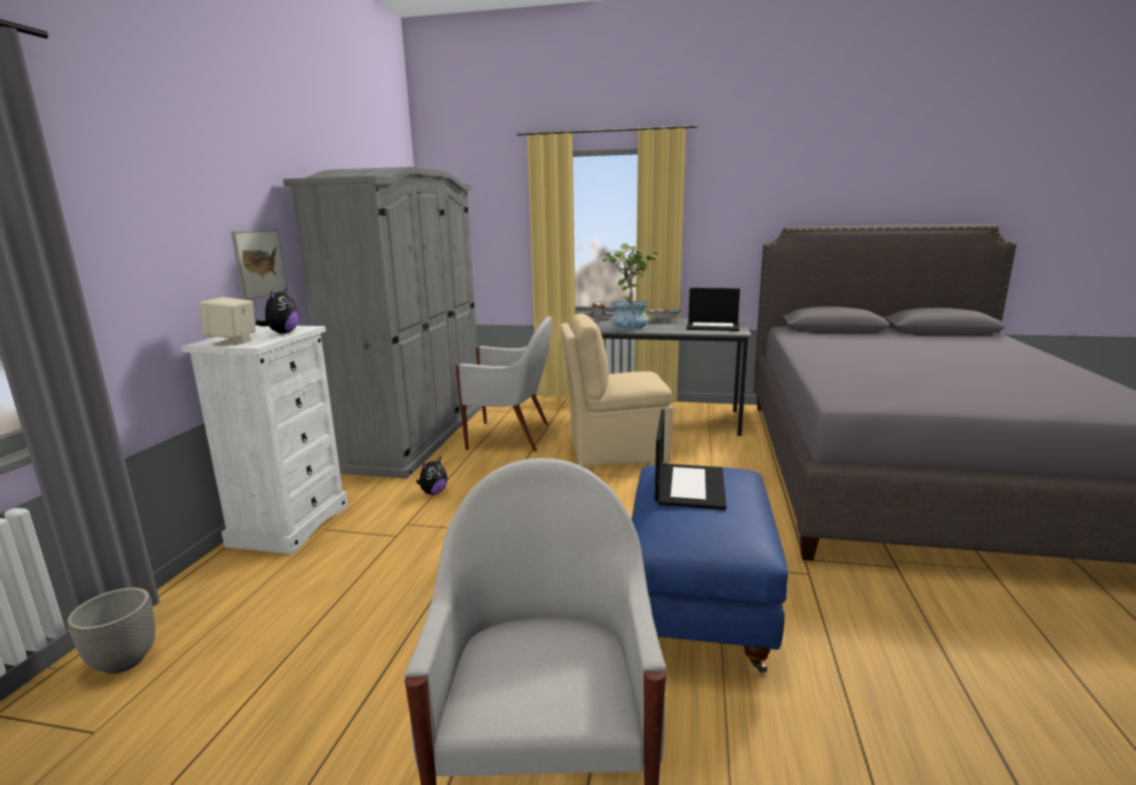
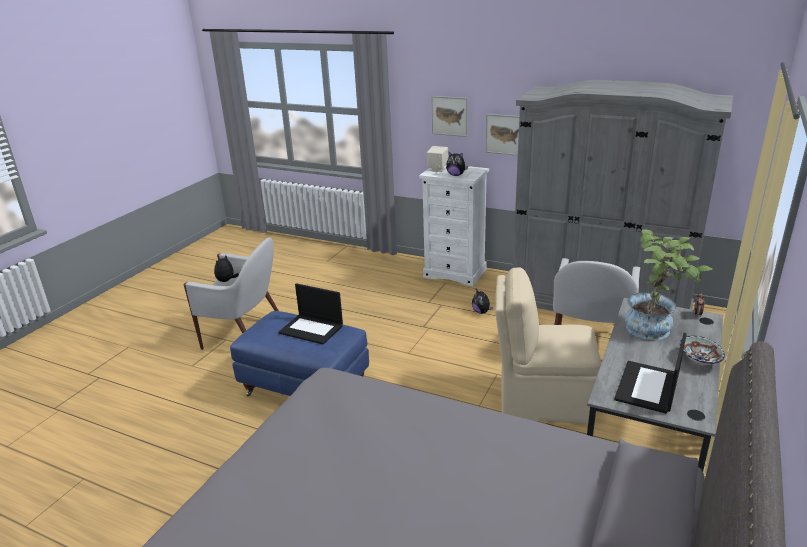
camera: 105 degrees right, 10 degrees up
(124, 661) = (361, 258): planter -> none
(176, 244) = (450, 116): none -> picture
(491, 699) = (226, 281): none -> plush toy
(615, 451) = (542, 400): beige chair -> beige chair turned 90 degrees counterclockwise

